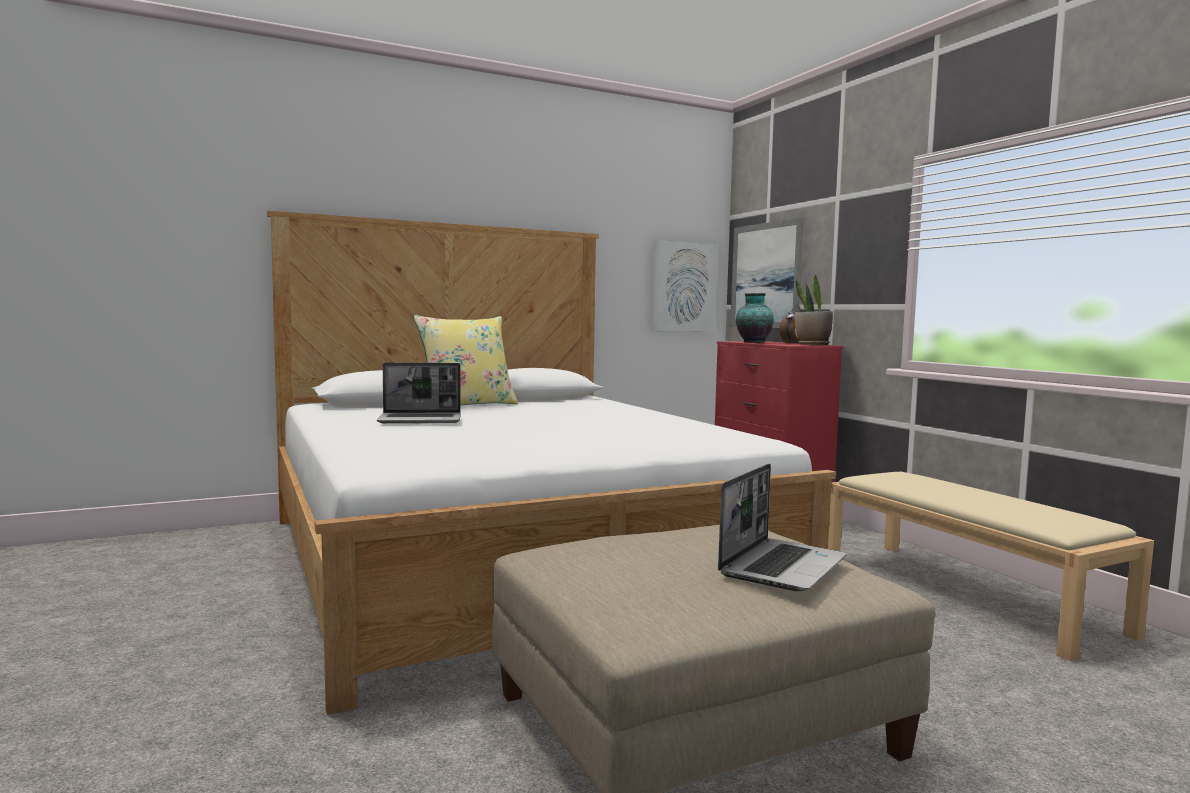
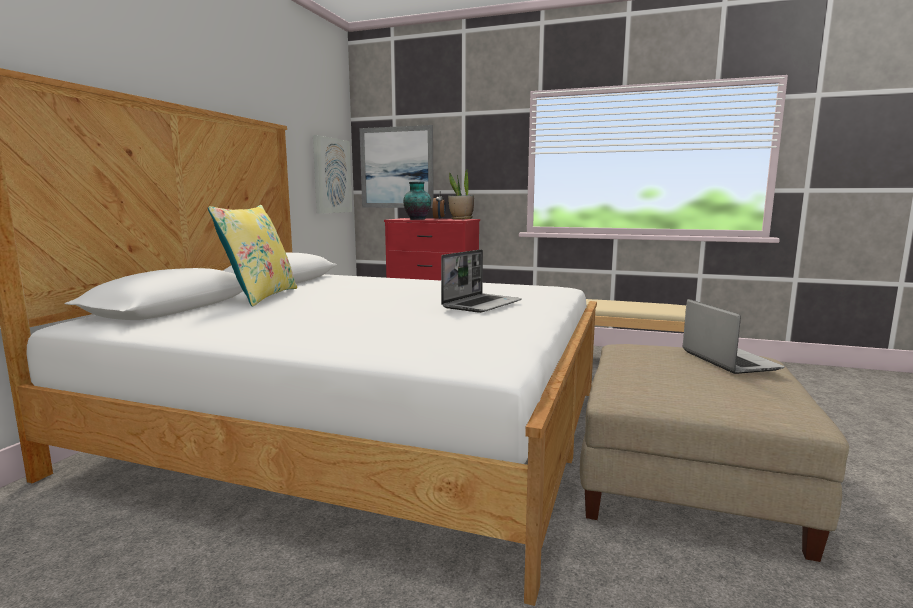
camera: 45 degrees left, 5 degrees up
(421, 420) = (307, 315): laptop -> laptop (482, 304)

